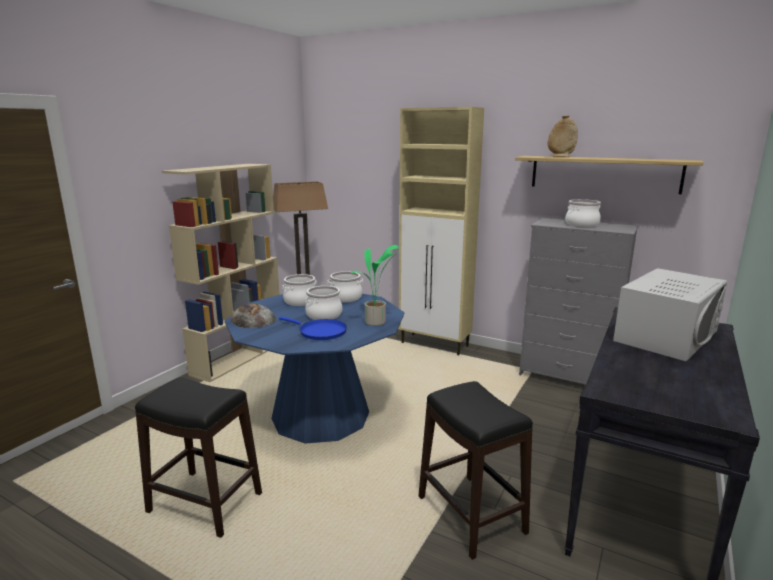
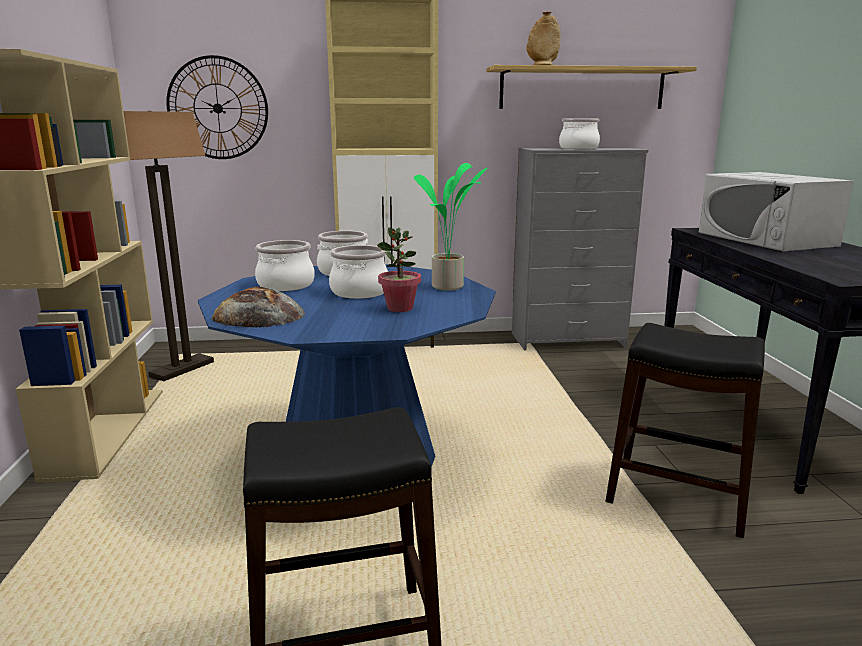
camera: 35 degrees left, 0 degrees up
(320, 332) = (400, 308): blue frying pan -> potted plant
(352, 177) = (218, 108): none -> wall clock
(665, 336) = (765, 239): white microwave -> white microwave turned 150 degrees clockwise

